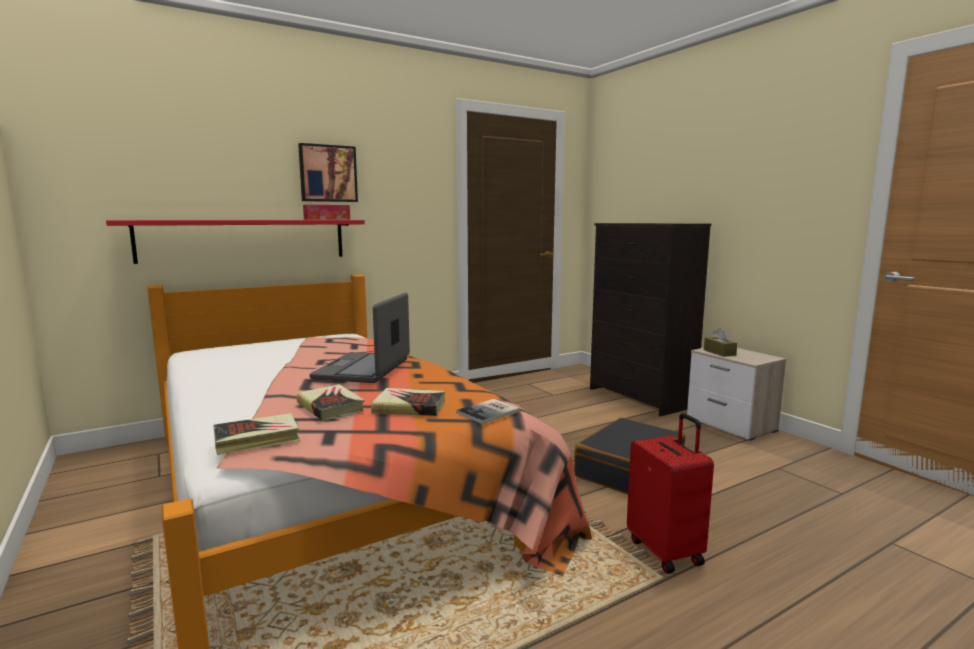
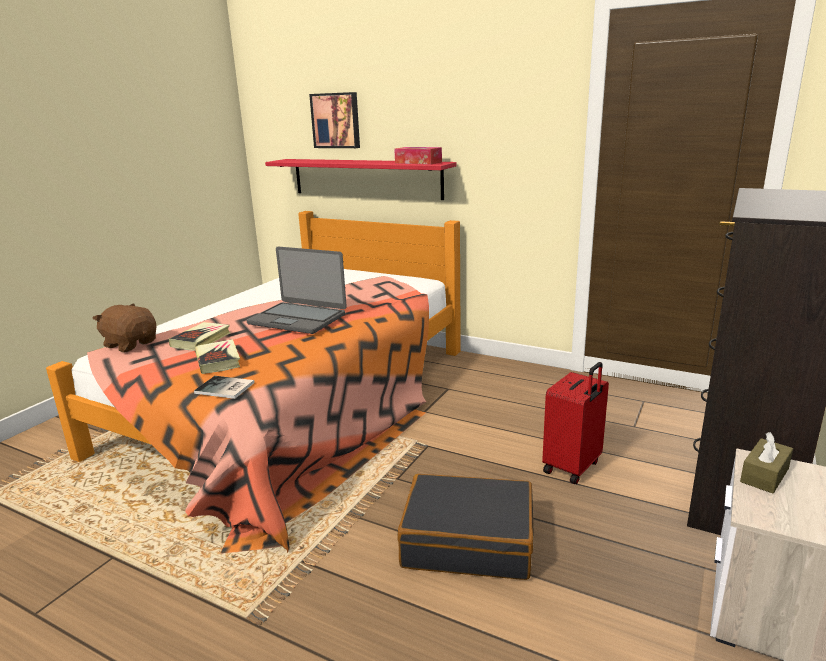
camera: 60 degrees right, 10 degrees up
(257, 439) = (131, 344): book -> brown plush toy
(328, 173) = (433, 112): picture -> picture (336, 120)
(364, 369) = (298, 319): laptop -> laptop turned 135 degrees counterclockwise
(666, 551) = (299, 610): red suitcase -> red suitcase (573, 467)

